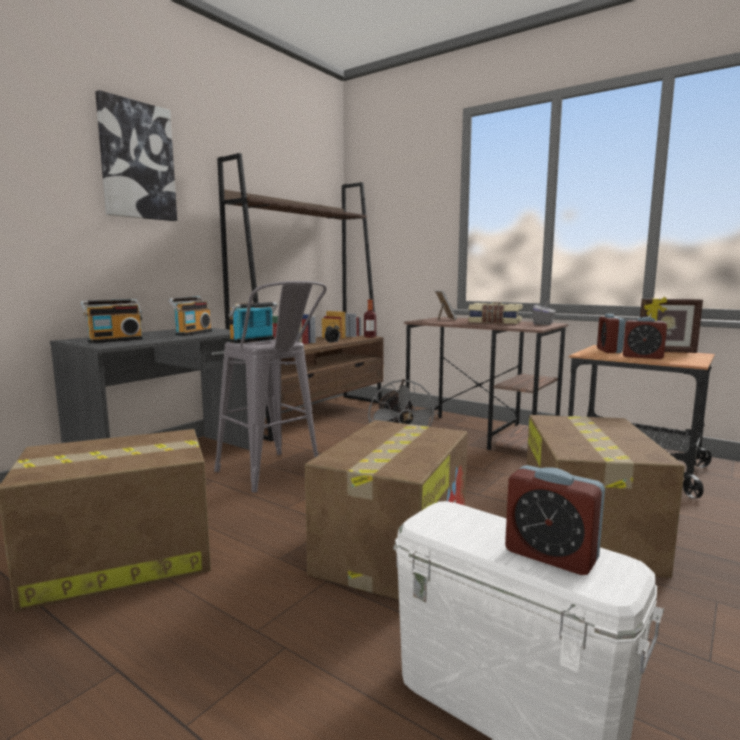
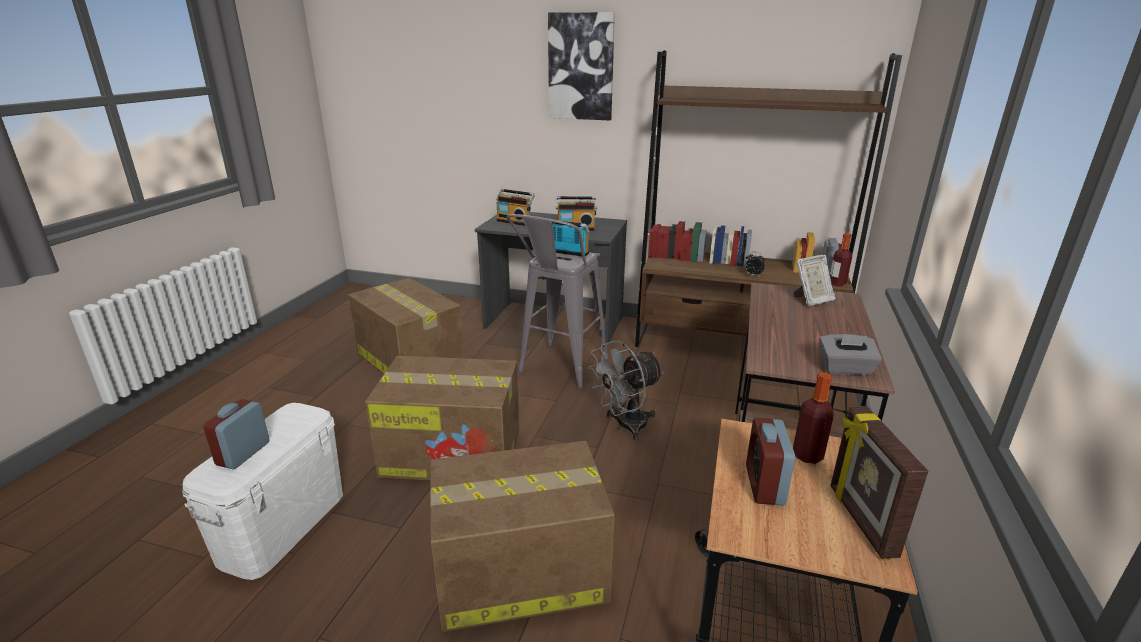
camera: 70 degrees right, 15 degrees up
(494, 322) = (809, 333): book -> none
(609, 351) = (807, 455): alarm clock -> bottle

